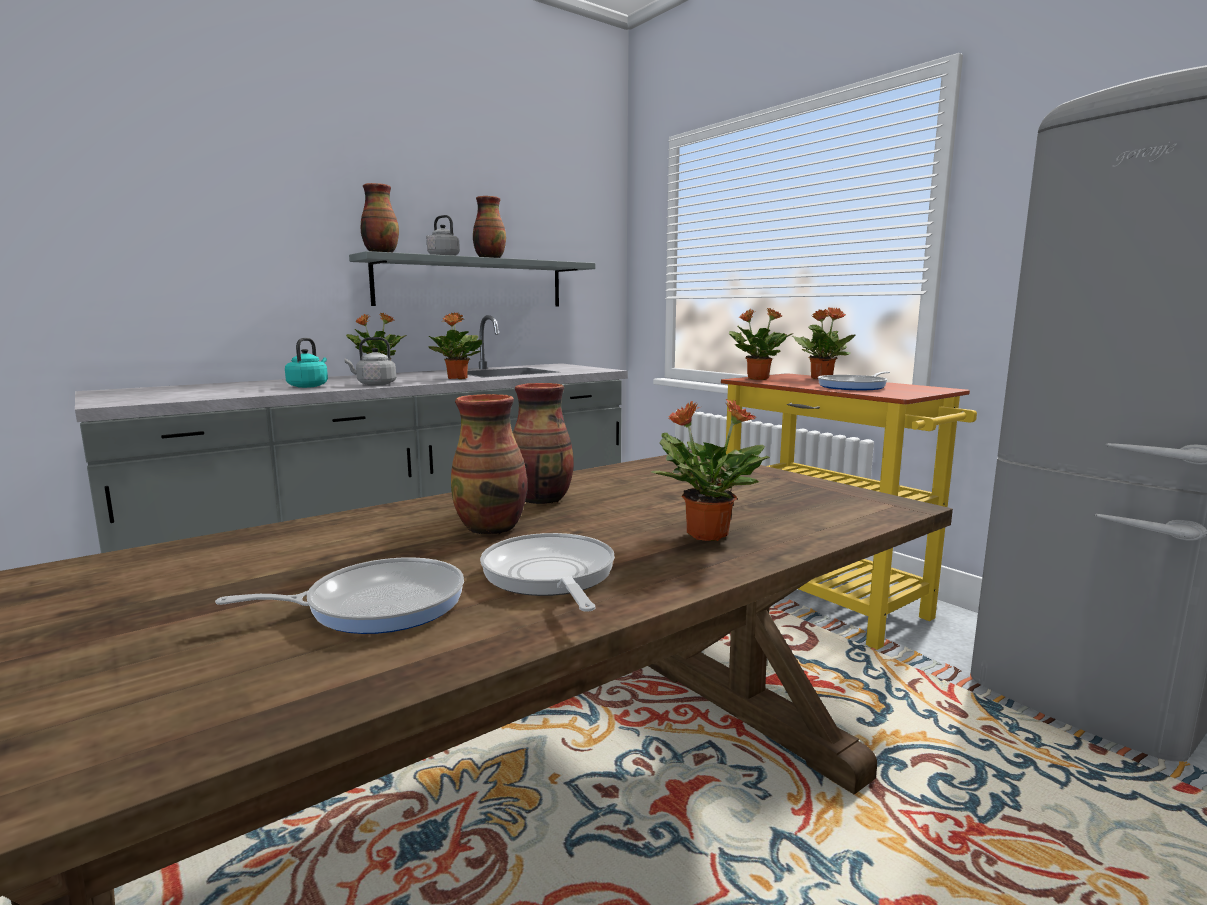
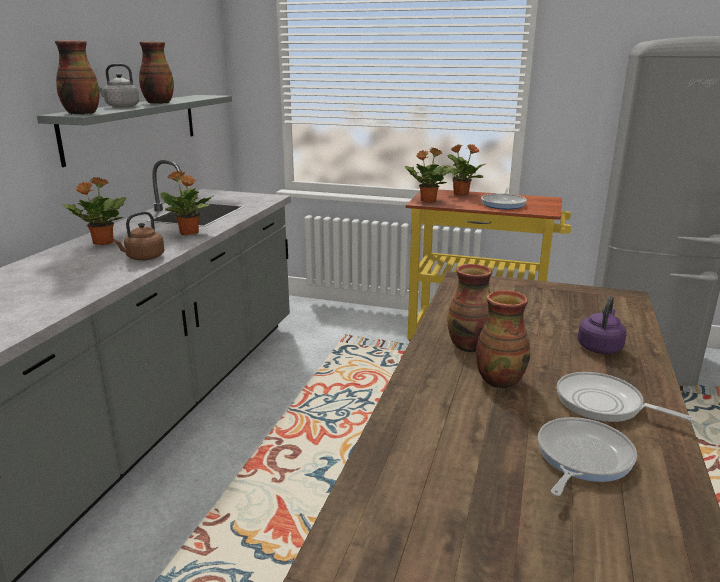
camera: 35 degrees left, 10 degrees up
(309, 386) = (85, 274): turquoise kettle -> none
(374, 384) = (143, 258): grey kettle -> brown kettle
(705, 534) = (600, 347): potted plant -> purple kettle

